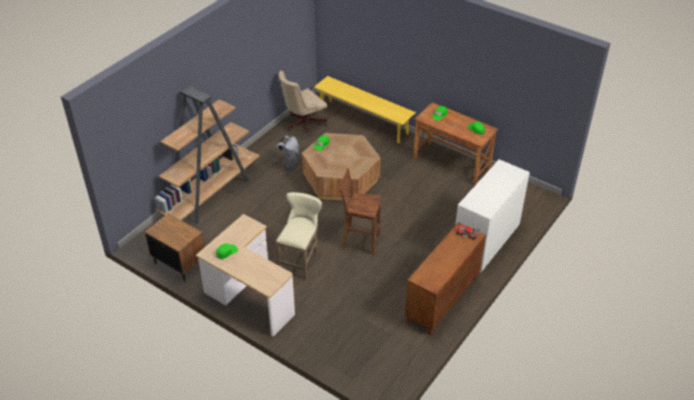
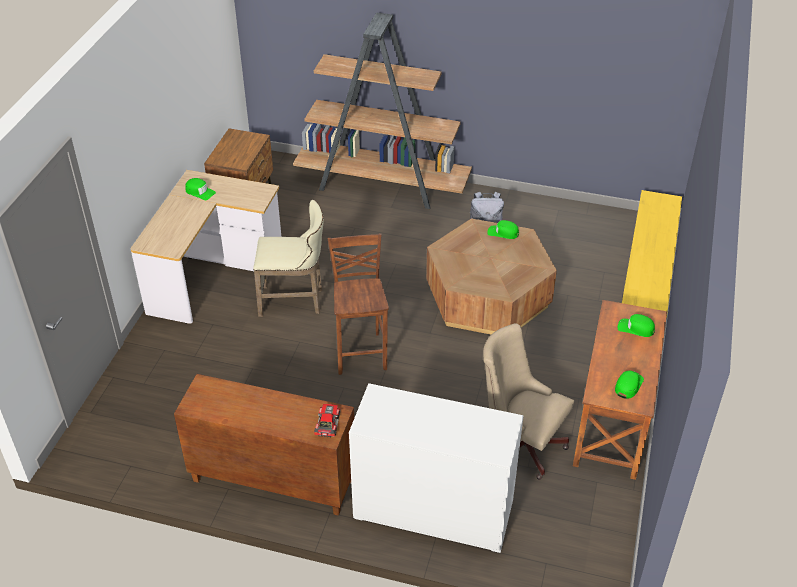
camera: 70 degrees right, 0 degrees up
(303, 124) = (586, 225): beige office chair -> beige office chair (520, 443)

